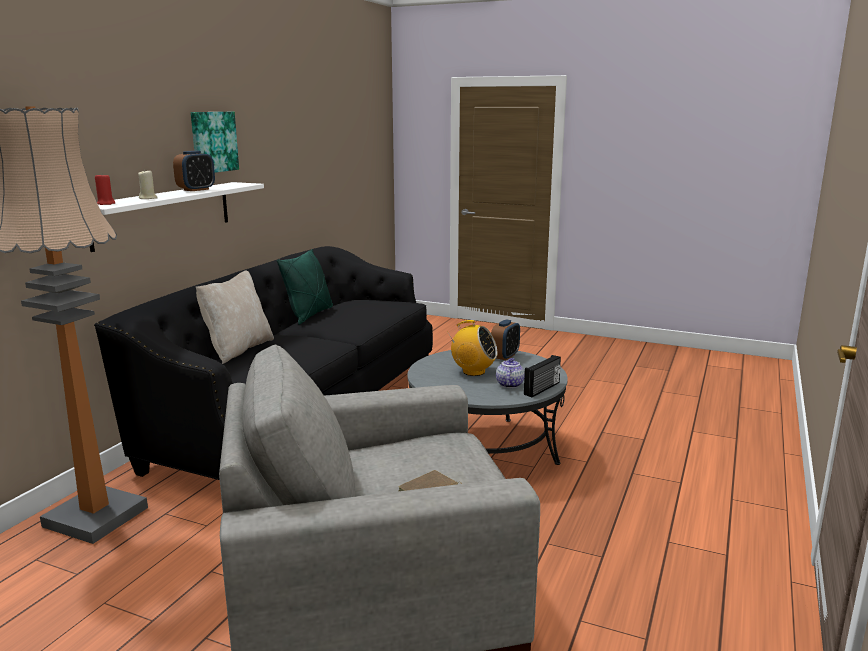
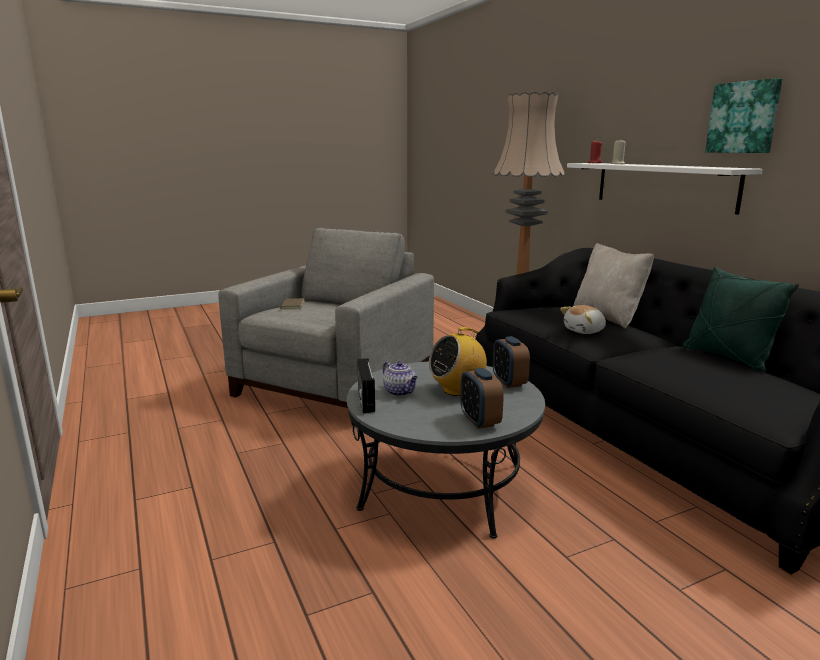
camera: 130 degrees right, 0 degrees up
(196, 190) = (676, 166): alarm clock -> alarm clock (509, 382)
(302, 348) = (585, 331): none -> plush toy

